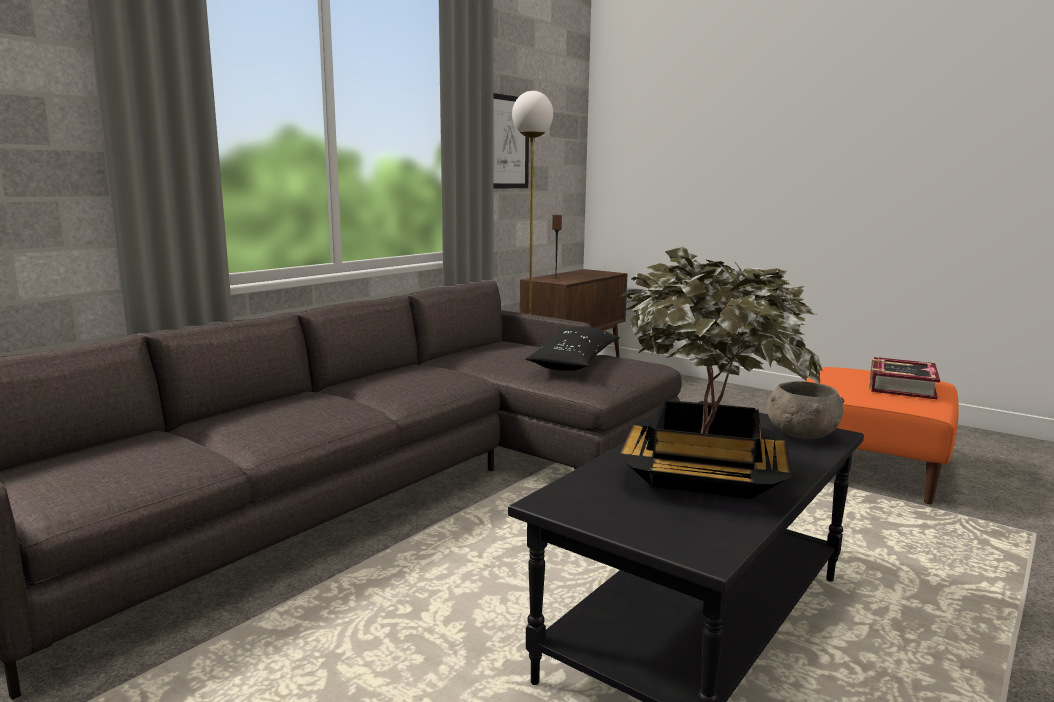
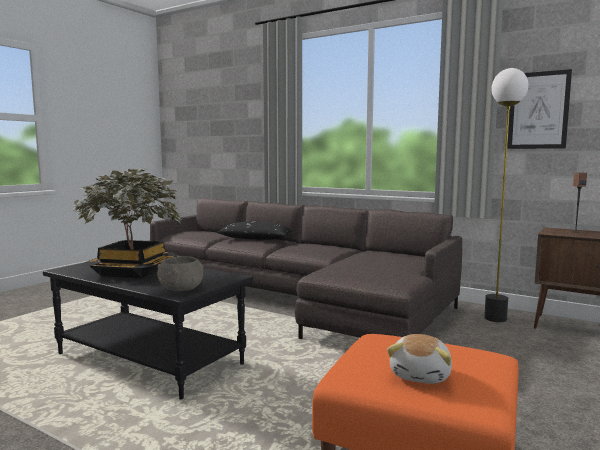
camera: 85 degrees right, 5 degrees down
(574, 362) = (375, 268): black pillow -> black pillow (255, 239)
(901, 386) = (421, 375): book -> plush toy

